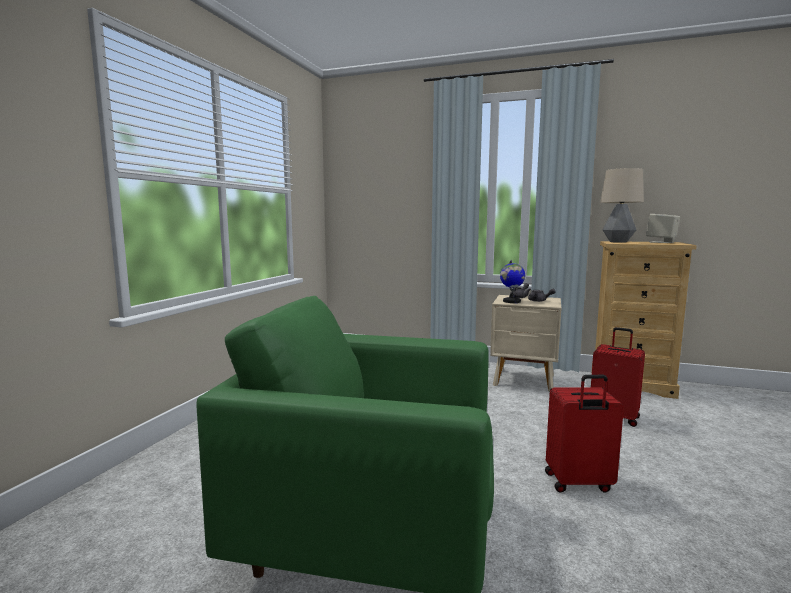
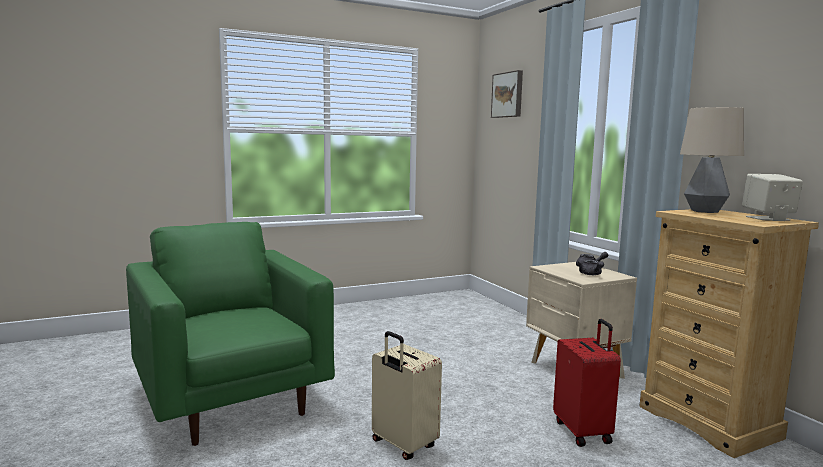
camera: 45 degrees right, 0 degrees up
(373, 155) = (508, 95): none -> picture
(511, 301) = (556, 269): globe -> none
(578, 483) = (403, 445): red suitcase -> beige suitcase

